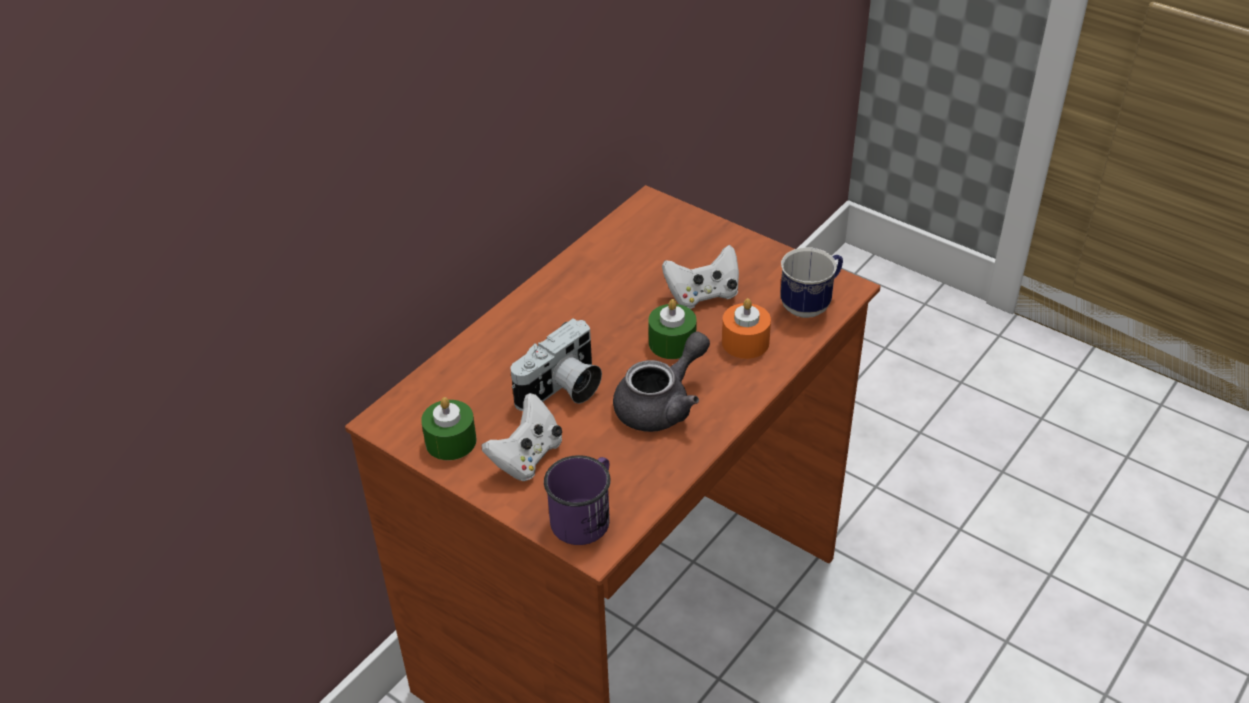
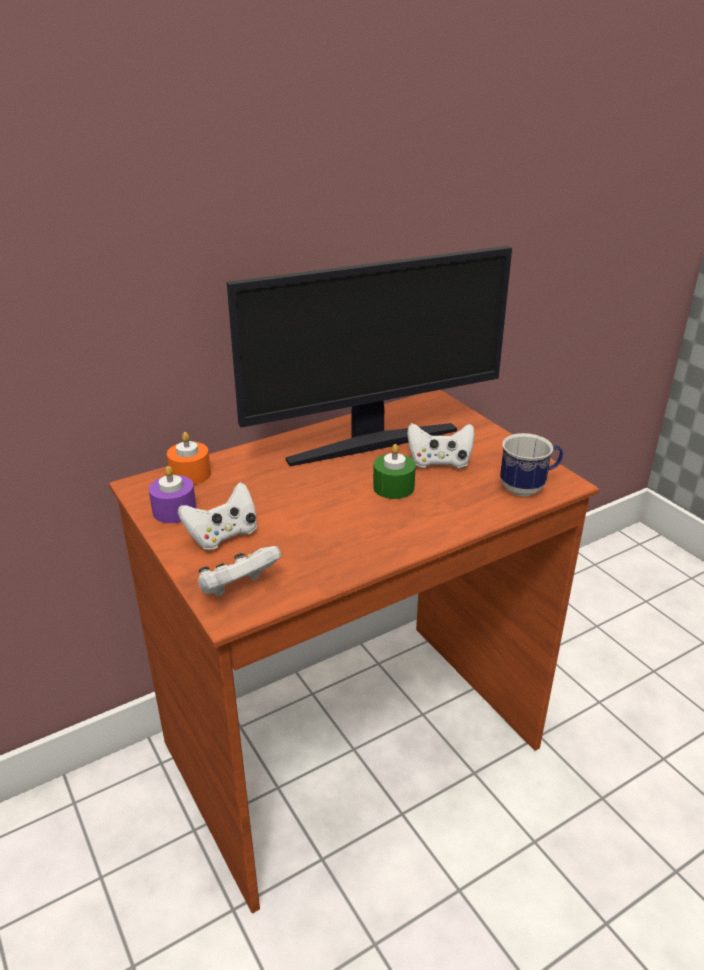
camera: 20 degrees right, 10 degrees down
(451, 441) = (174, 510): green candle -> purple candle
(562, 390) = (284, 498): camera -> none
(585, 515) = (238, 589): purple mug -> white game controller
(613, 287) = (371, 442): none -> monitor
(662, 404) = (357, 526): grey teapot -> none
(745, 342) = (455, 500): orange candle -> orange candle (190, 474)

